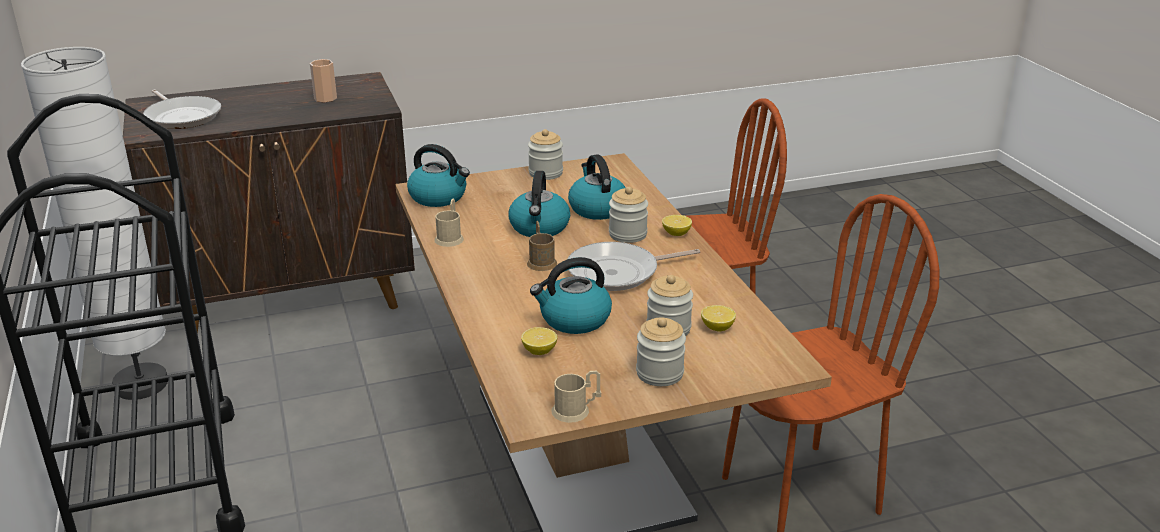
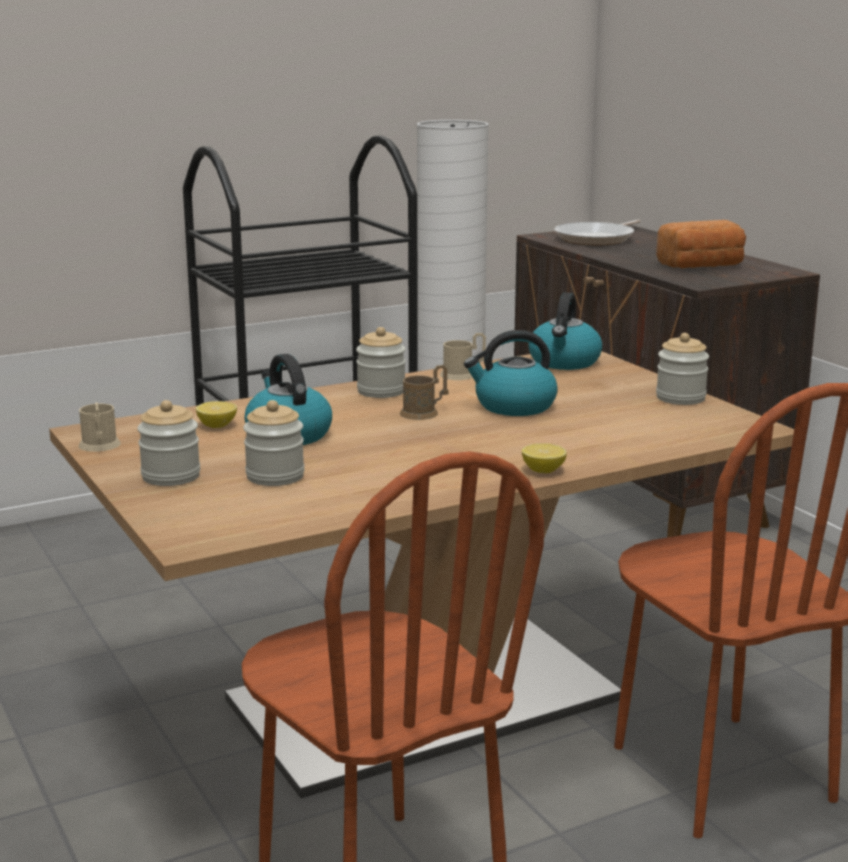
camera: 80 degrees right, 10 degrees down
(325, 98) = (702, 266): cup -> bread
(597, 208) = (591, 428): kettle -> none
(618, 272) = (411, 447): frying pan -> none
(627, 234) = (522, 446): jar -> jar (381, 391)
(717, 328) = (281, 500): lemon -> none

